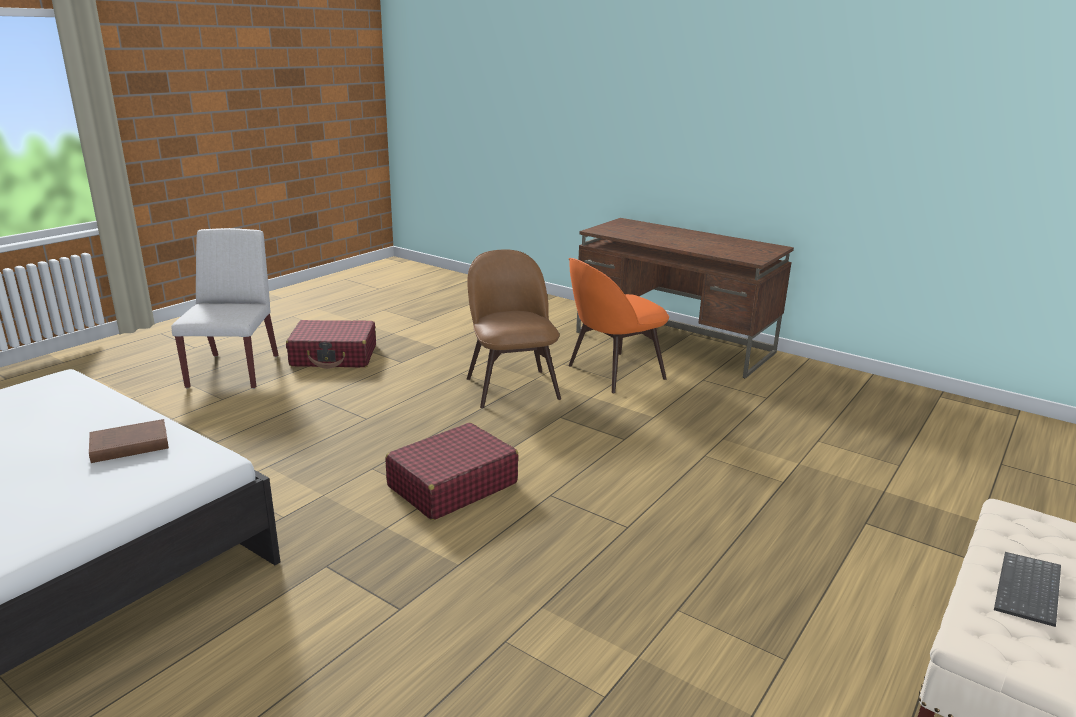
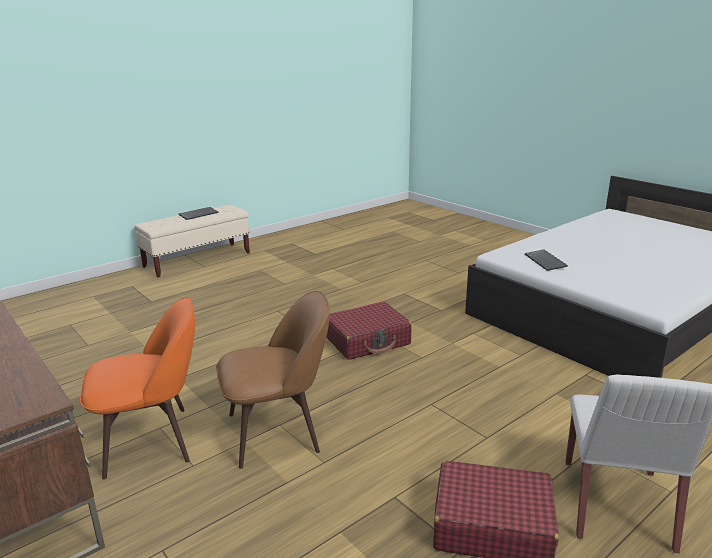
camera: 165 degrees left, 0 degrees up
(127, 446) = (546, 261): brown book -> keyboard
(511, 386) = (278, 431): brown chair -> brown chair turned 105 degrees counterclockwise

